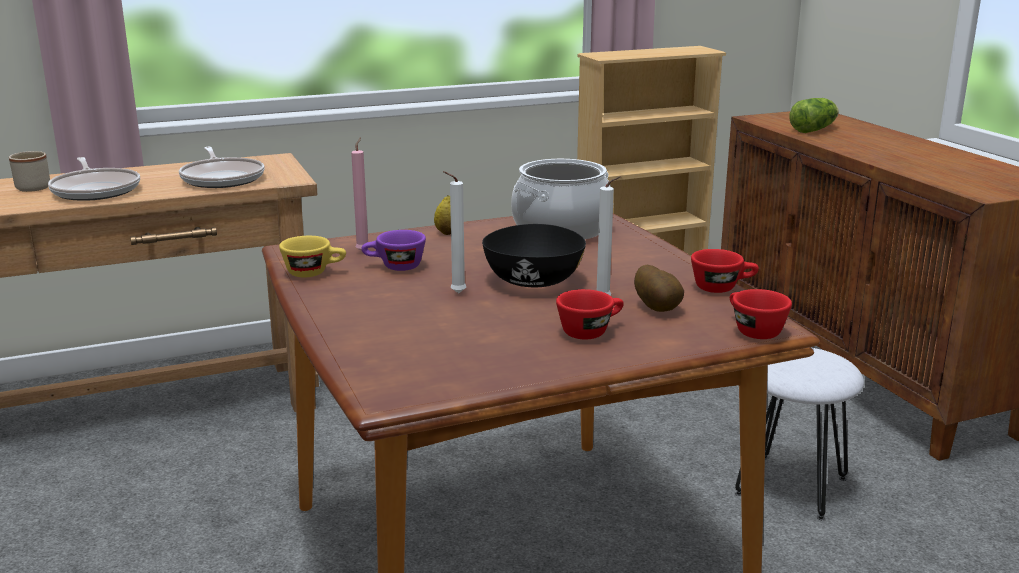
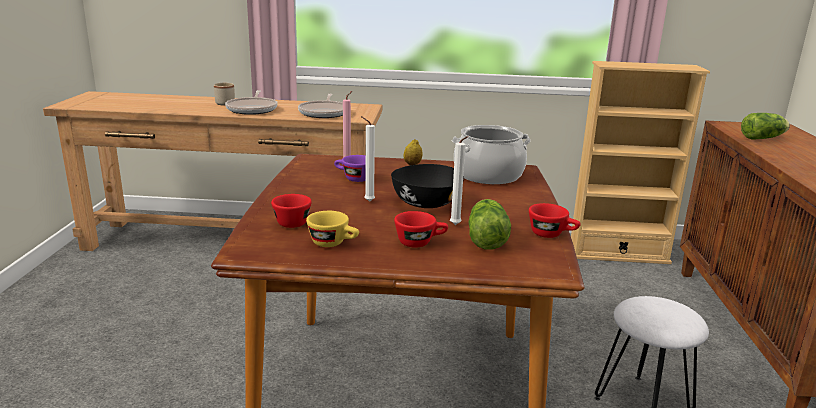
camera: 25 degrees right, 0 degrees up
(314, 272) = (304, 173): yellow cup -> yellow cup (334, 243)
(658, 308) = (486, 238): potato -> lettuce
(752, 330) = (535, 268): red cup -> red cup (292, 221)

